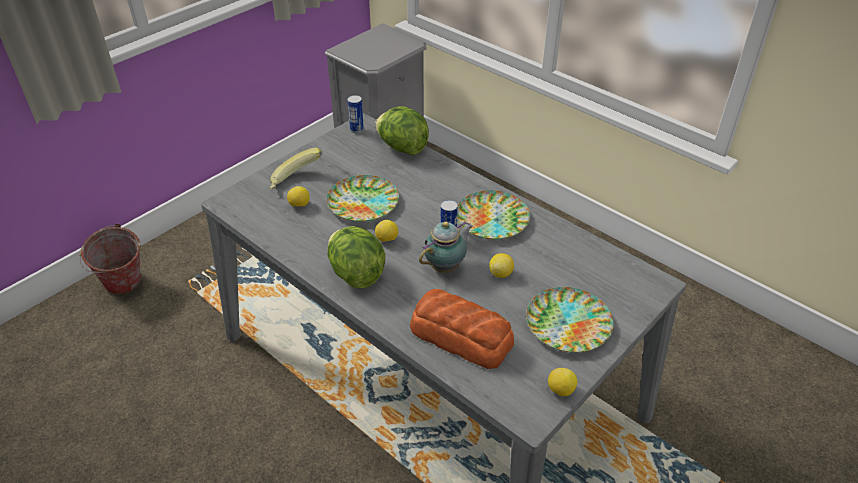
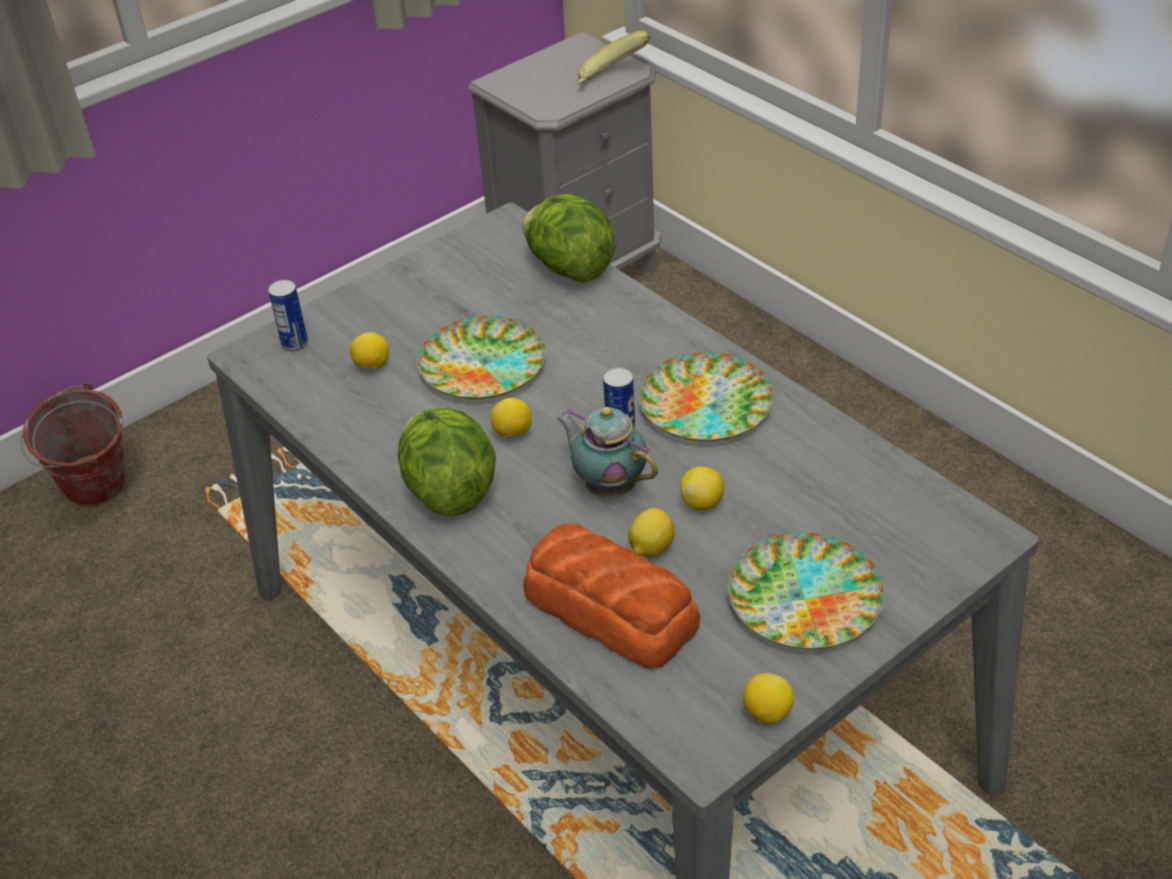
camera: 10 degrees right, 0 degrees up
(296, 182) = (373, 324): banana -> banana (612, 79)
(356, 129) = (494, 233): can -> can (295, 343)
(446, 266) = (608, 485): teapot -> teapot turned 105 degrees counterclockwise
(477, 301) = (650, 549): none -> lemon

